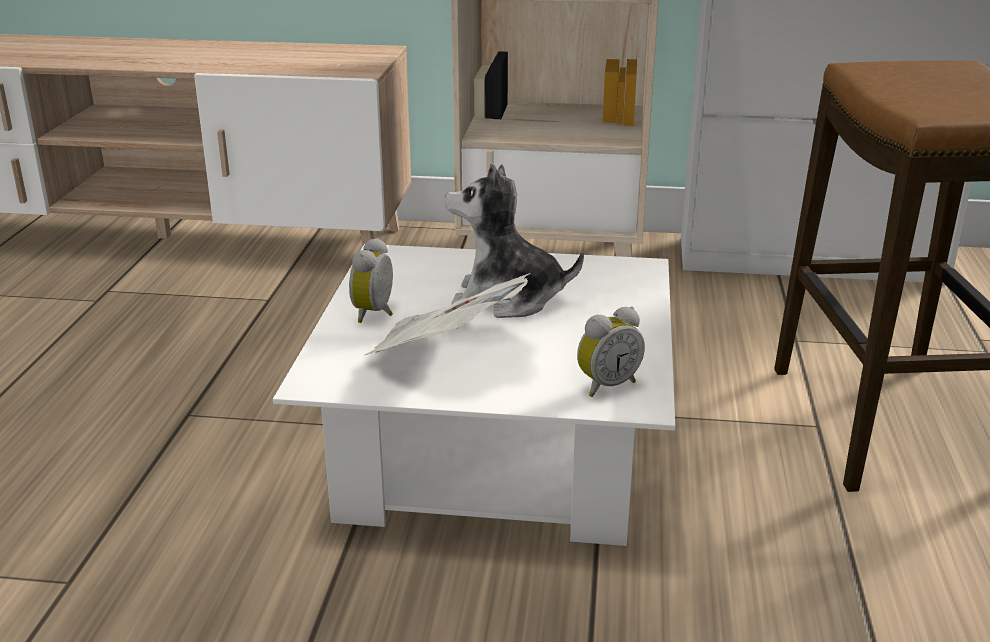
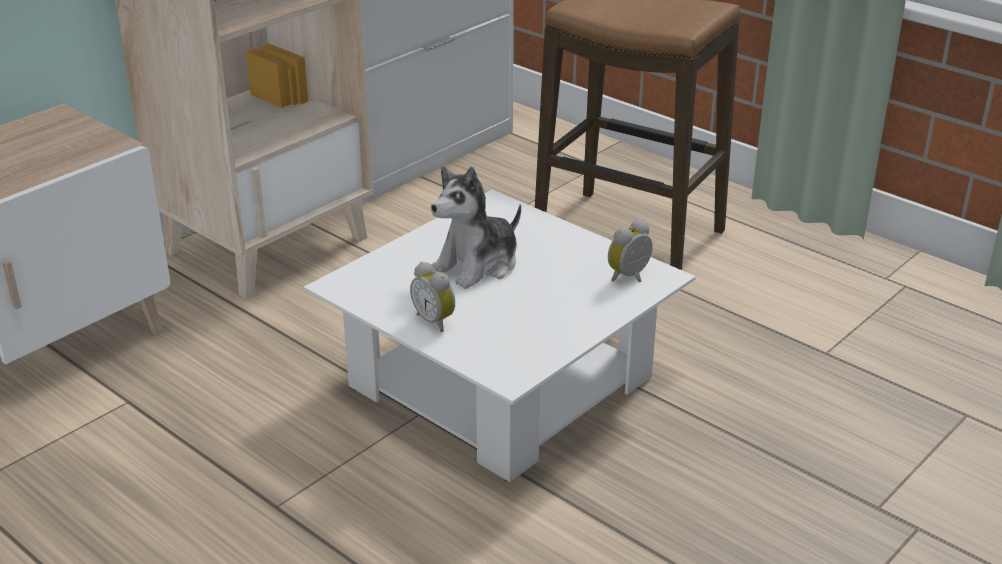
camera: 55 degrees left, 5 degrees up
(447, 354) = (529, 315): newspaper -> none
(606, 385) = (630, 277): alarm clock -> alarm clock turned 135 degrees counterclockwise

